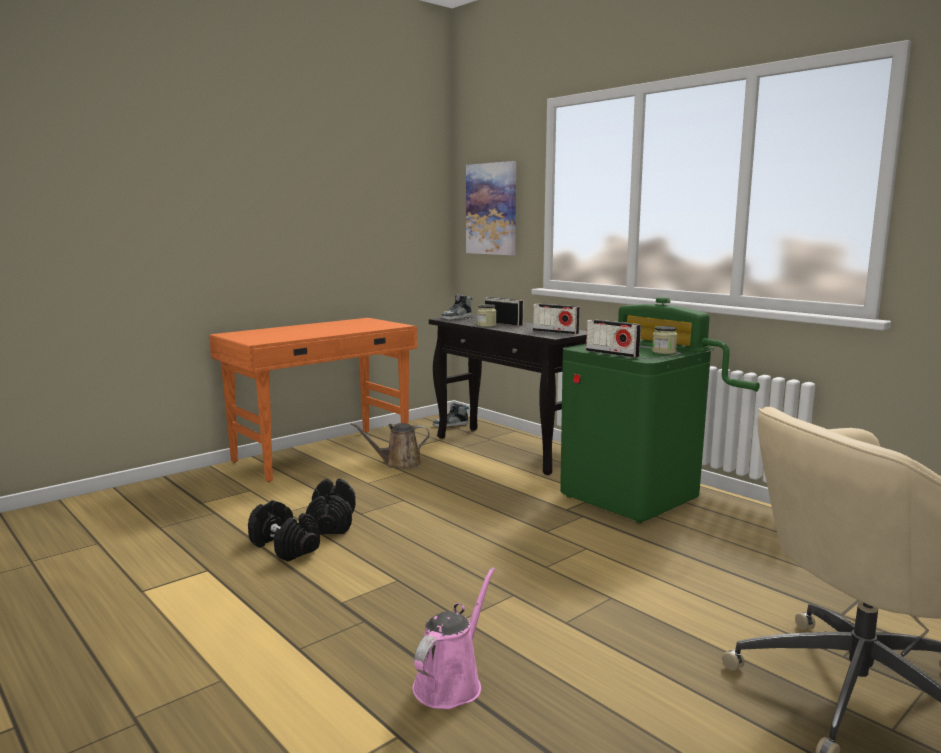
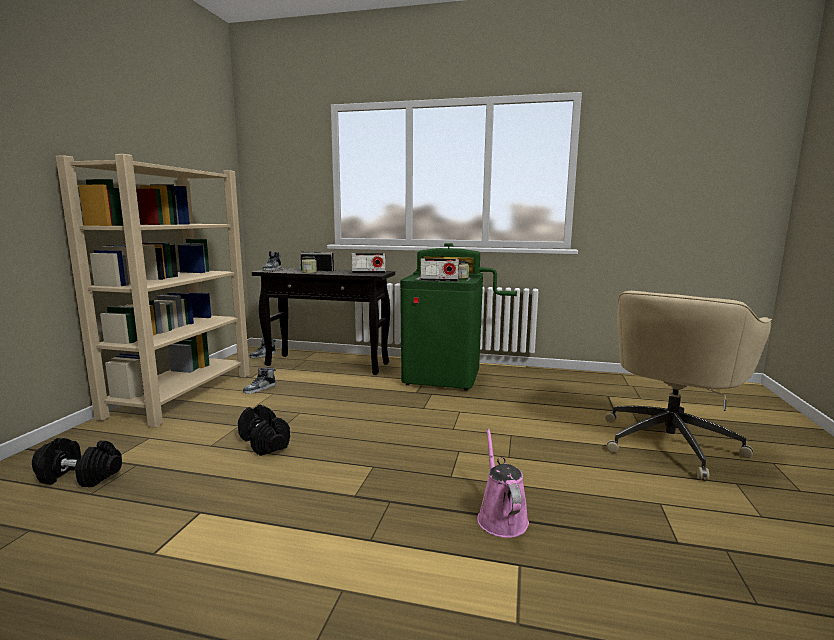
camera: 35 degrees left, 0 degrees up
(285, 547) = (249, 471): black dumbbell -> black dumbbell (80, 476)
(323, 453) = (181, 395): orange console table -> beige bookcase
(399, 464) = (260, 389): brown watering can -> shoe
(492, 209) = (281, 186): picture -> none

